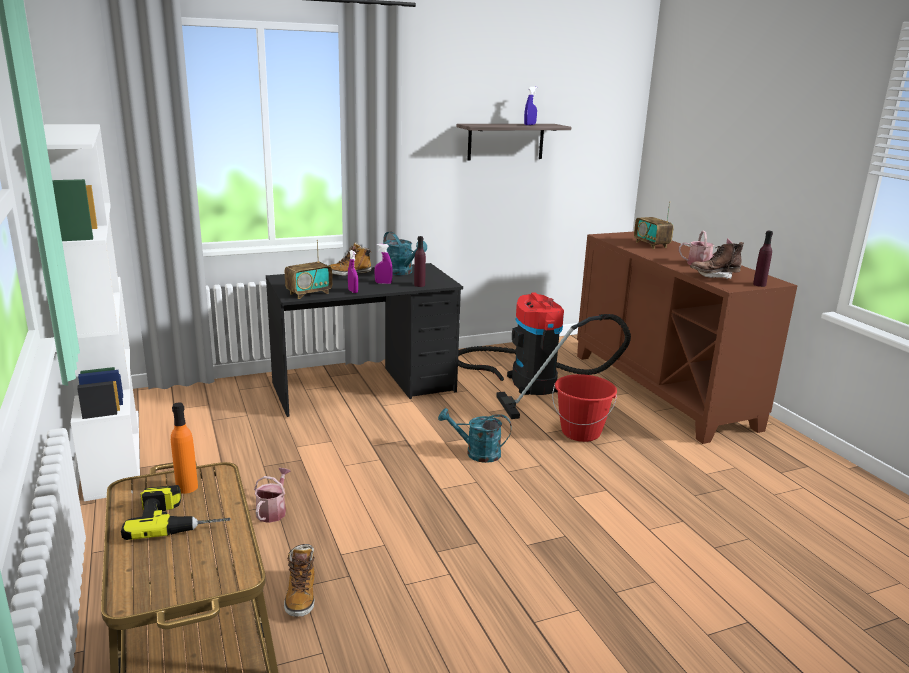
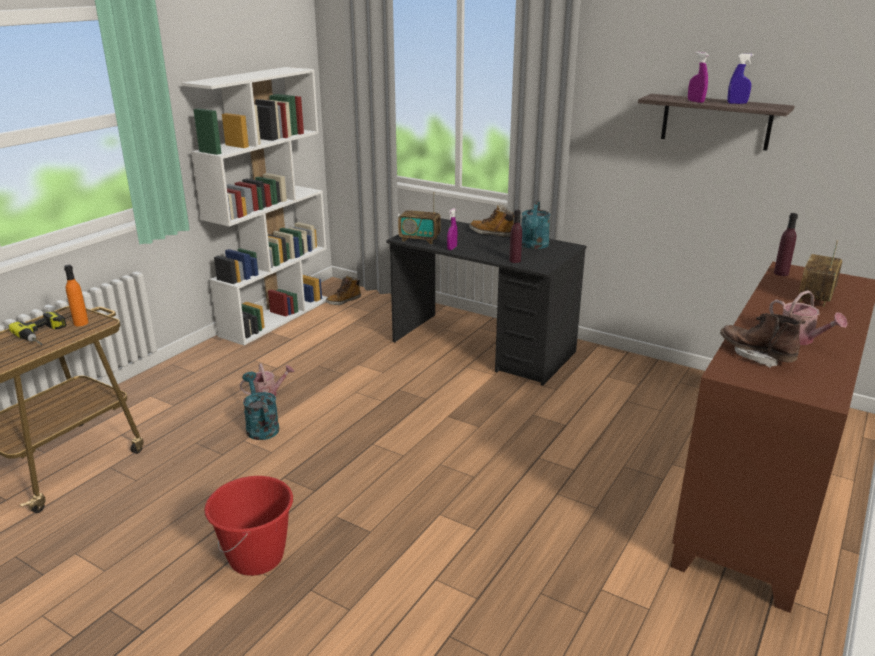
camera: 55 degrees right, 5 degrees up
(301, 595) = (186, 447): boot -> boot (344, 301)
(383, 283) = (492, 249): purple spray bottle -> purple spray bottle (695, 101)
(476, 453) = (449, 437): turquoise watering can -> turquoise watering can (260, 426)
(530, 381) = (631, 411): vacuum cleaner -> none
(581, 432) = (569, 477): red bucket -> red bucket (257, 557)
(759, 284) = (784, 388): purple bottle -> purple bottle (781, 273)

